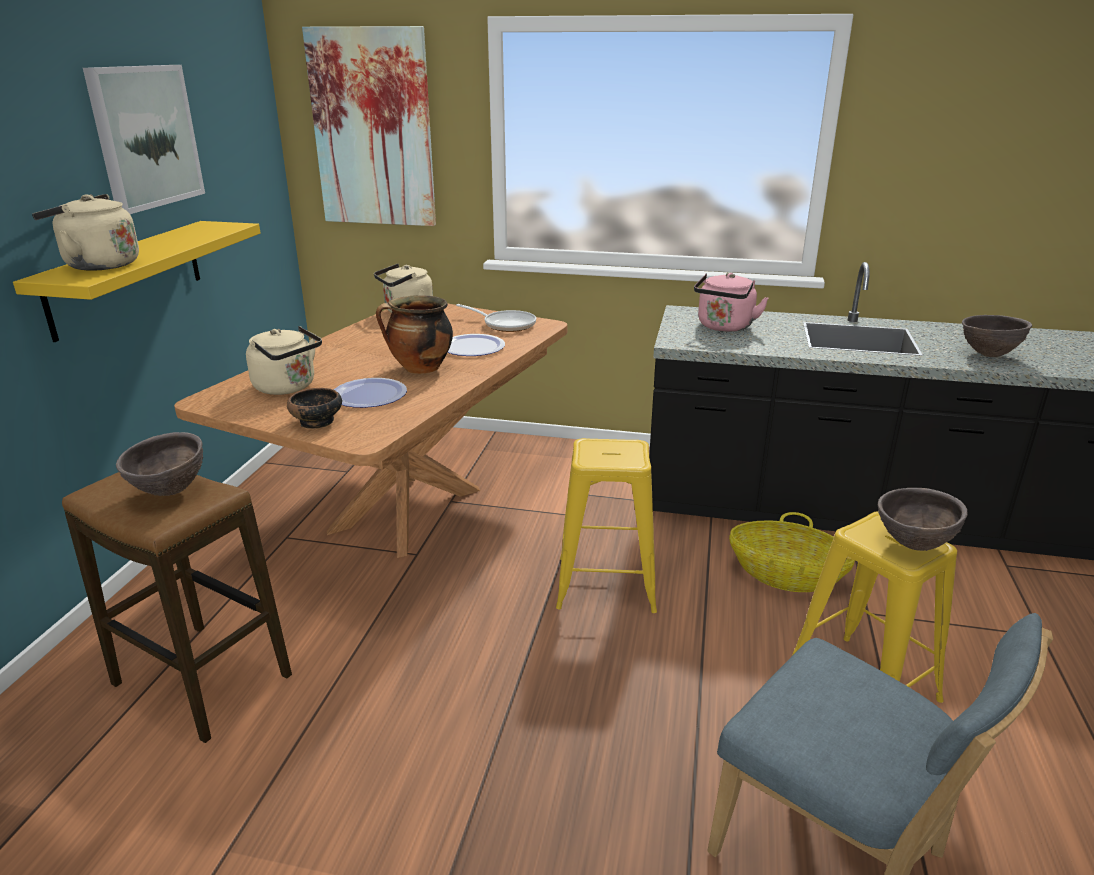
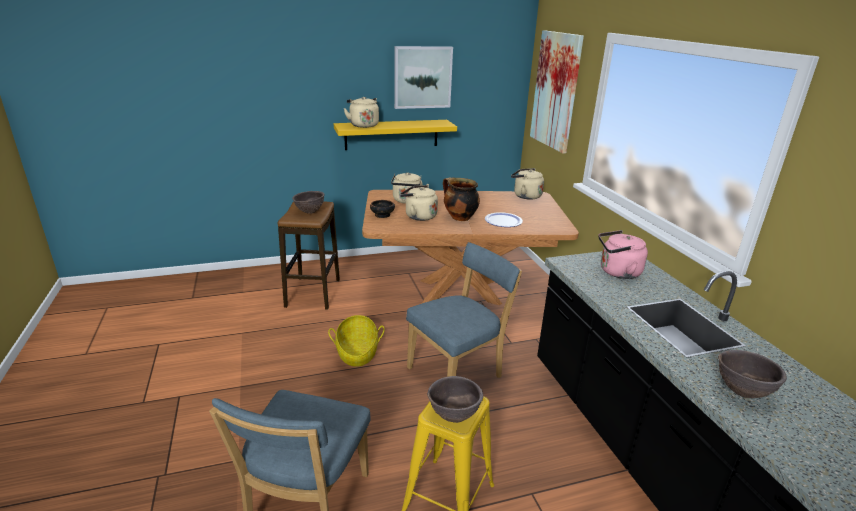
camera: 60 degrees right, 0 degrees up
(369, 395) = (418, 216): plate -> beige kettle
(506, 324) = (547, 220): frying pan -> none
(606, 584) = (458, 371): yellow stool -> blue chair
(786, 575) = (536, 443): basket -> basket (357, 352)

